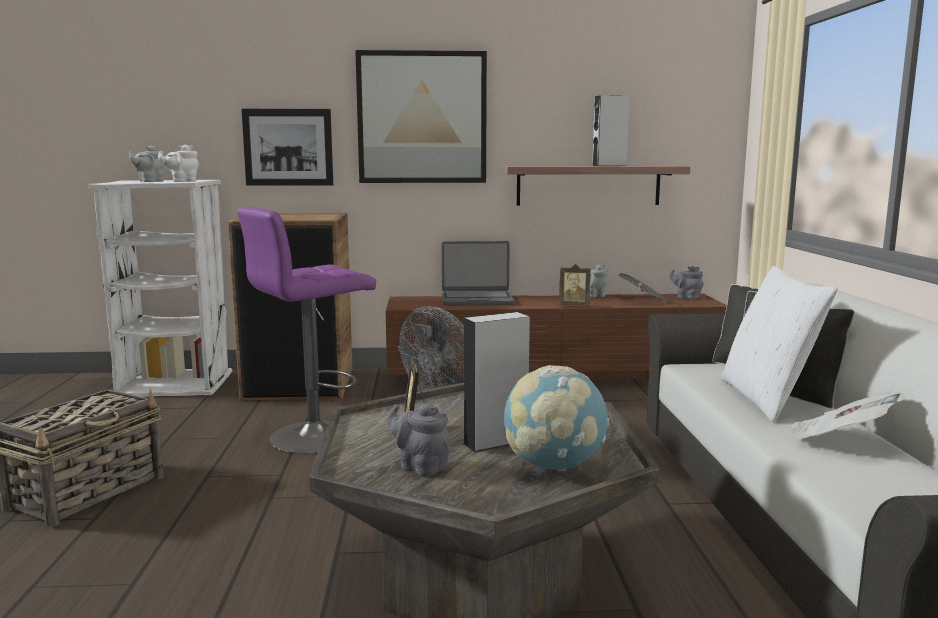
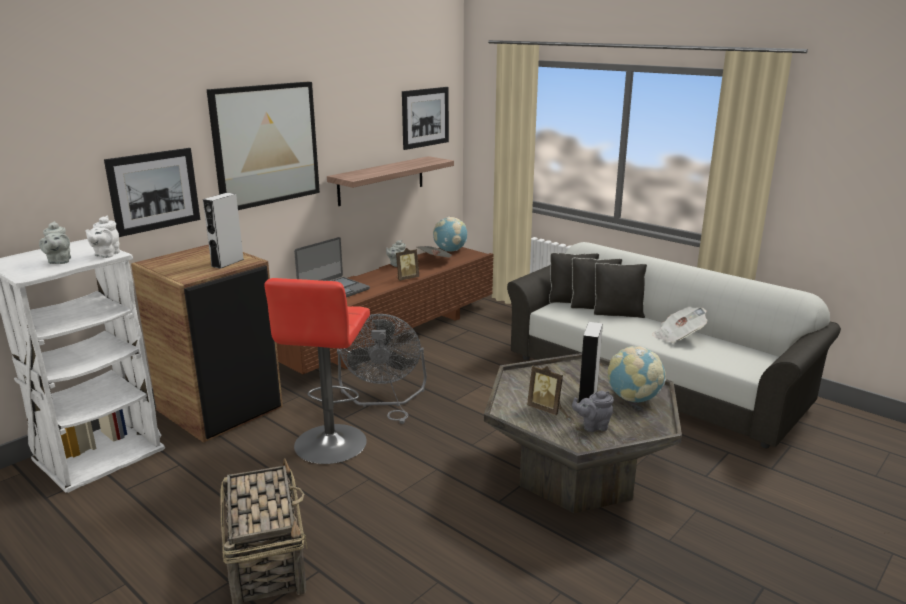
camera: 45 degrees left, 10 degrees up
(313, 437) = (329, 444): purple stool -> red stool
(609, 166) = (405, 166): grey speaker -> grey speaker (227, 262)
(672, 113) = (425, 117): none -> picture
(686, 297) = (450, 250): grey teapot -> globe
(767, 399) = (616, 321): white pillow -> none

